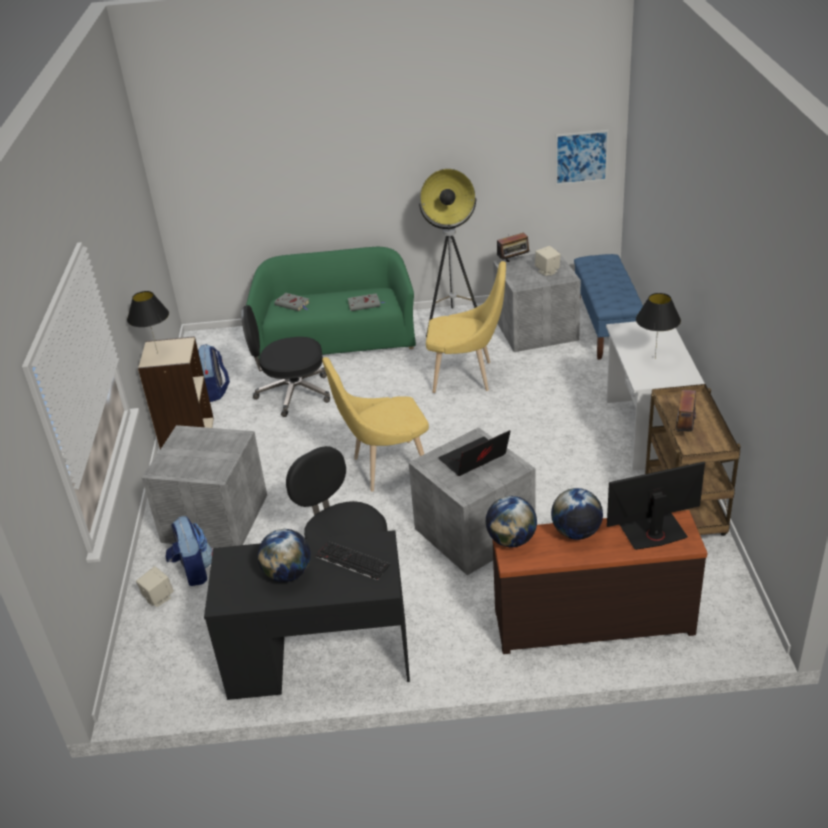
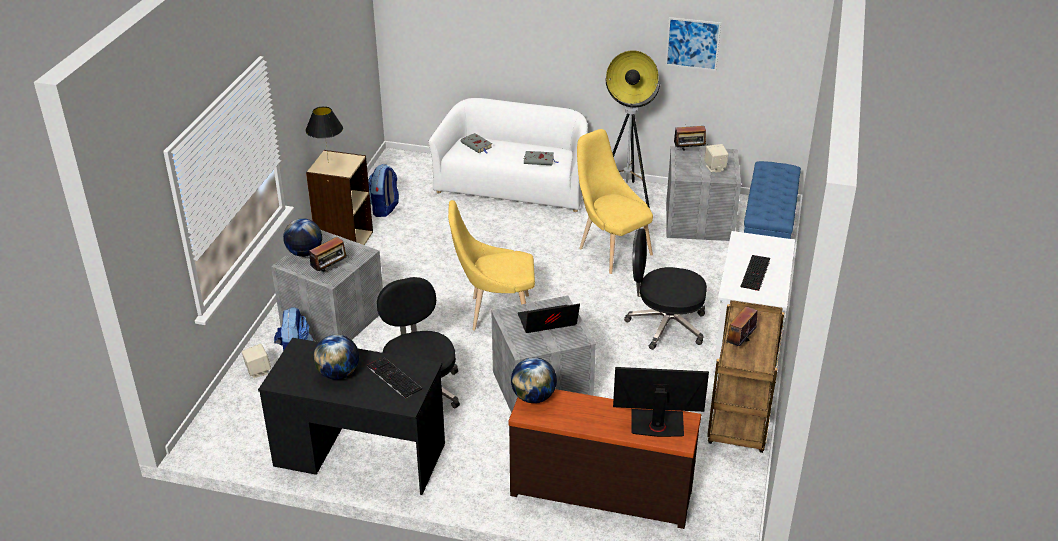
camera: 15 degrees right, 0 degrees up
(211, 465) = (330, 270): none -> radio
(292, 393) = (449, 227): black office chair -> black office chair (665, 325)
(337, 338) = (514, 185): green sofa -> white sofa
(467, 377) = (611, 250): yellow chair -> yellow chair turned 150 degrees counterclockwise
(576, 533) = (591, 406): globe -> globe (304, 253)
(581, 157) = (776, 65): picture -> picture (692, 44)
(655, 358) = (756, 273): black table lamp -> keyboard

